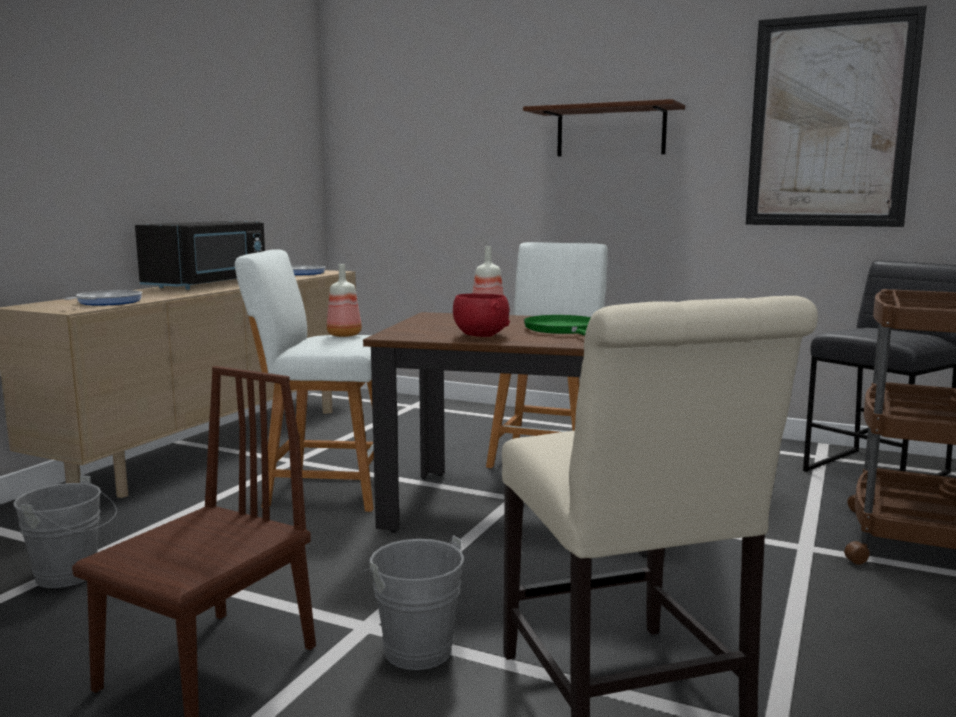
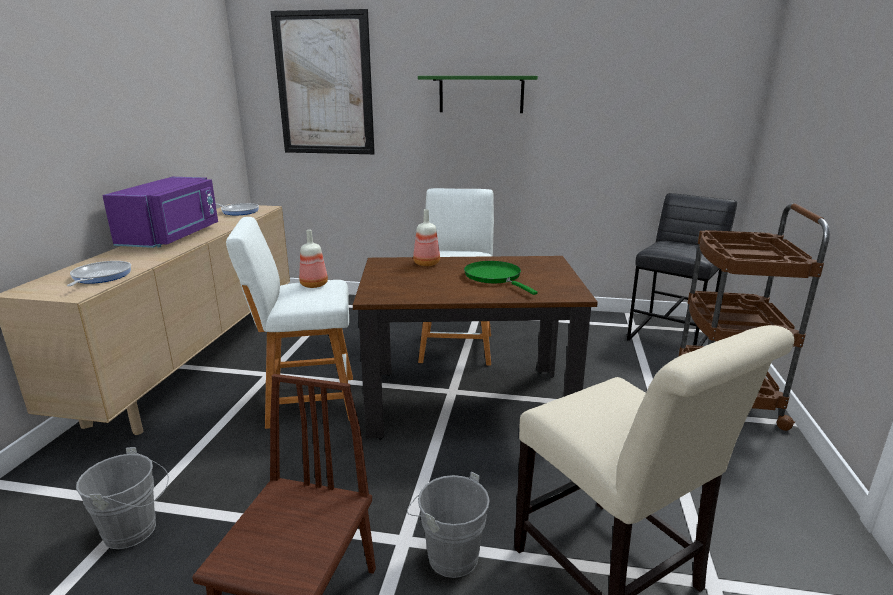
camera: 15 degrees left, 10 degrees up
(209, 284) = (173, 236): black microwave -> purple microwave
(480, 335) = (440, 290): red bowl -> none
(610, 132) = (481, 94): brown shelf -> green shelf
(830, 122) = (641, 93): picture -> picture (324, 84)

